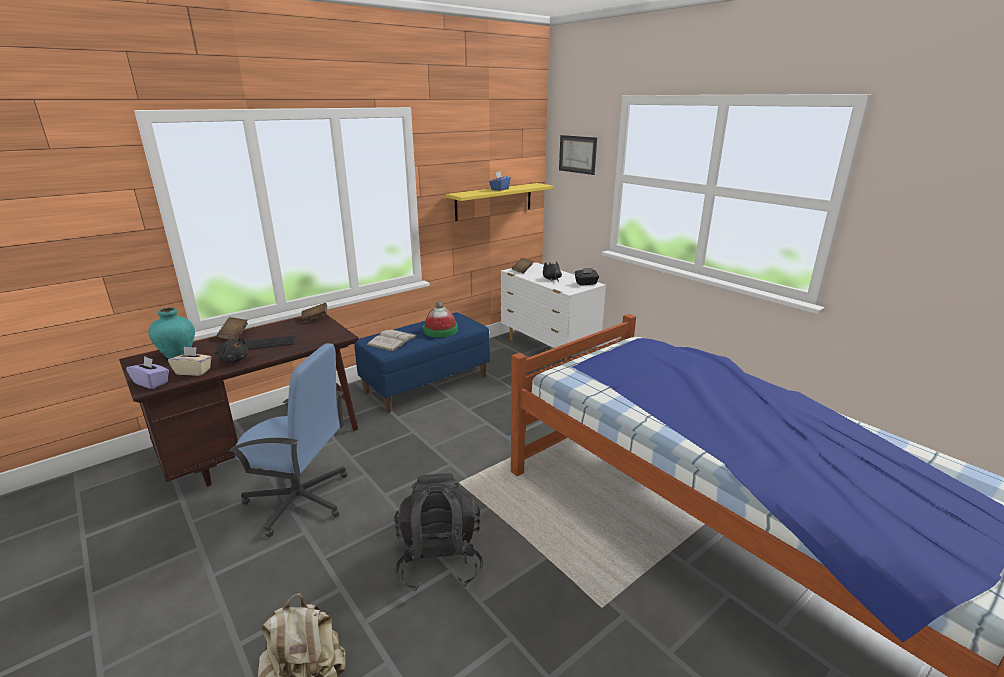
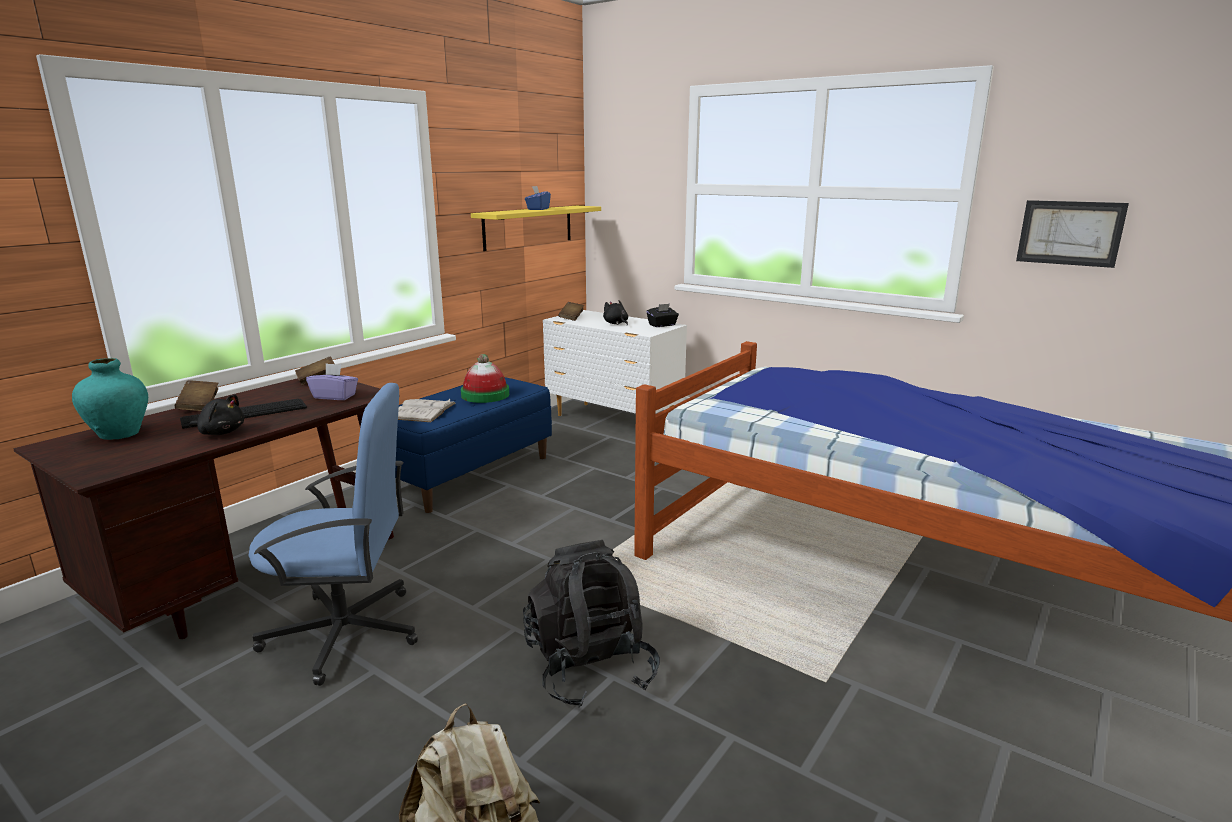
camera: 15 degrees left, 5 degrees down
(152, 383) = (98, 469): purple tissue box -> purple tissue box (335, 396)
(193, 371) = (162, 450): beige tissue box -> none
(577, 154) = (631, 165): picture -> picture (1070, 233)

